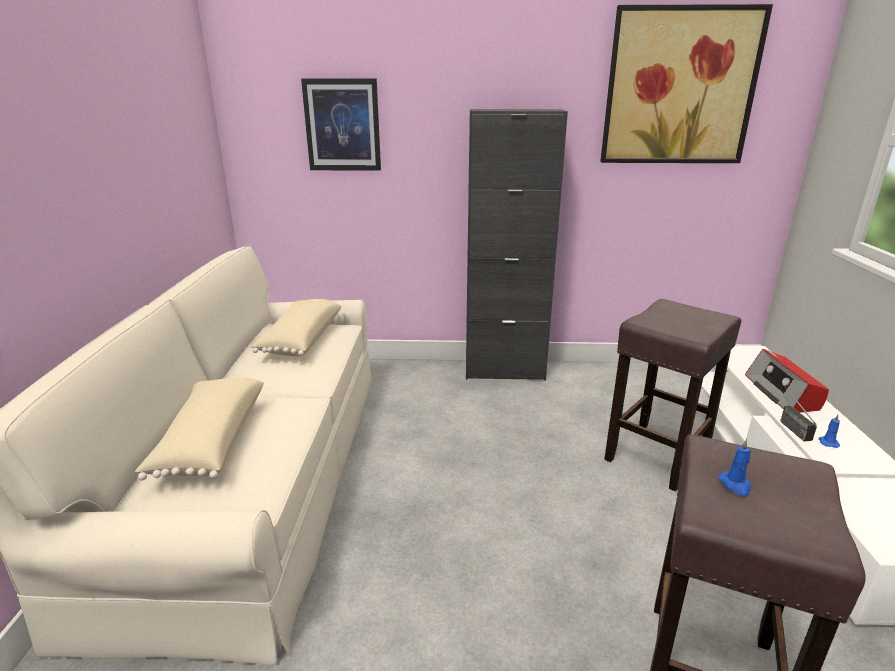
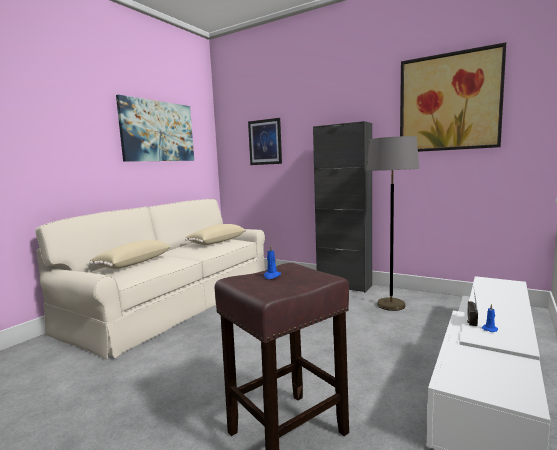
camera: 30 degrees right, 15 degrees down
(130, 107) = (158, 131): none -> picture
(600, 398) = (391, 305): none -> grey floor lamp
(656, 456) = (393, 336): brown stool -> none
(782, 393) = (495, 303): radio -> none

